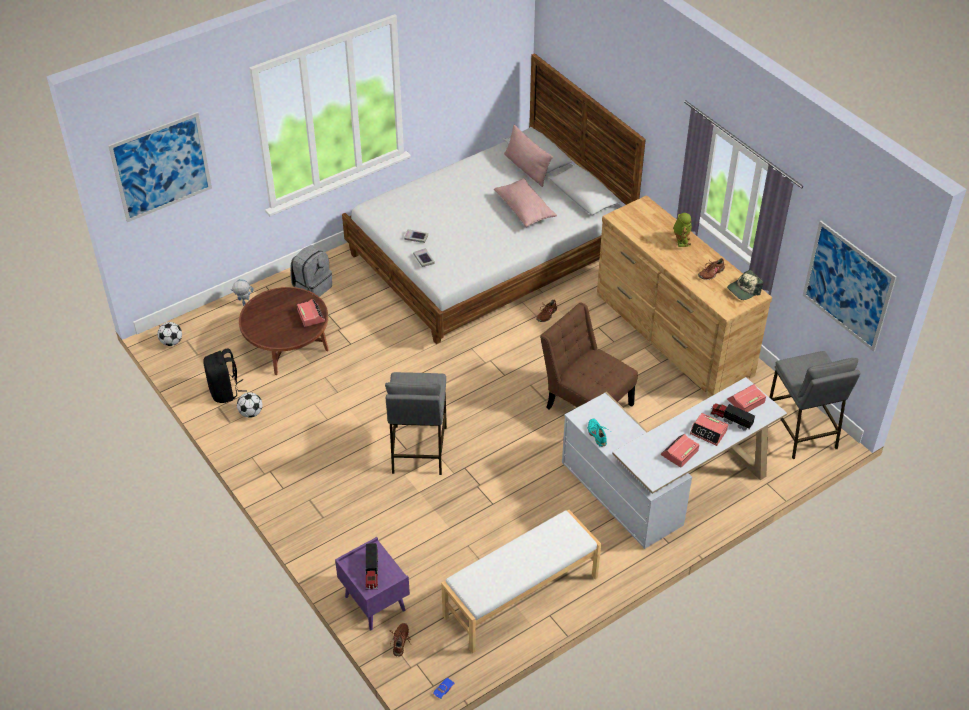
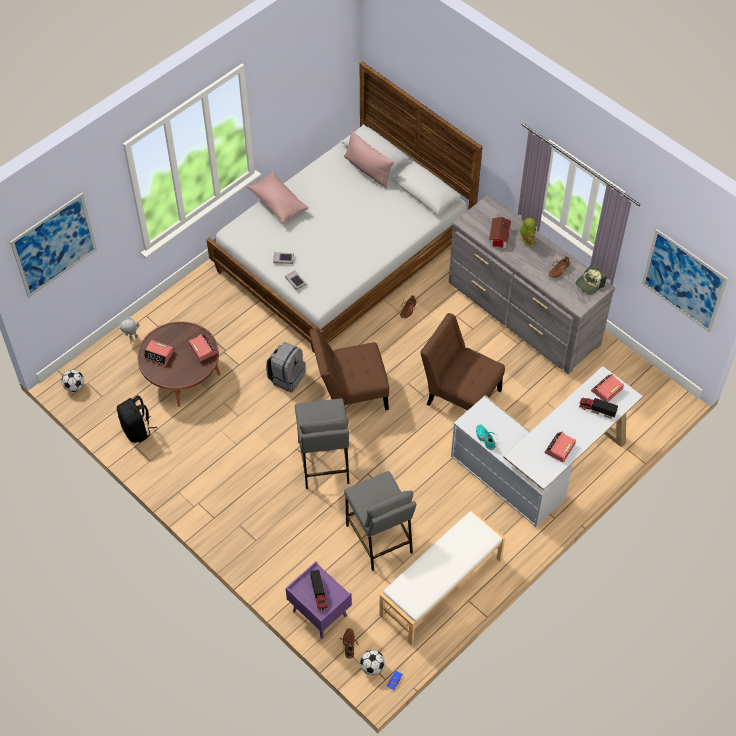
camera: 10 degrees left, 10 degrees up
(251, 413) = (166, 448): football -> football (372, 667)
(312, 287) = (189, 311): grey backpack -> grey backpack (286, 377)
(464, 386) = (350, 393): none -> brown chair
(524, 210) = (375, 215): pink pillow -> pink pillow (278, 203)
(650, 234) = (498, 237): none -> toy house
(672, 334) = (523, 314): brown dresser -> grey dresser
(708, 432) = (580, 425): alarm clock -> alarm clock (158, 355)
(801, 431) = (648, 395): grey stool -> grey stool (379, 539)

